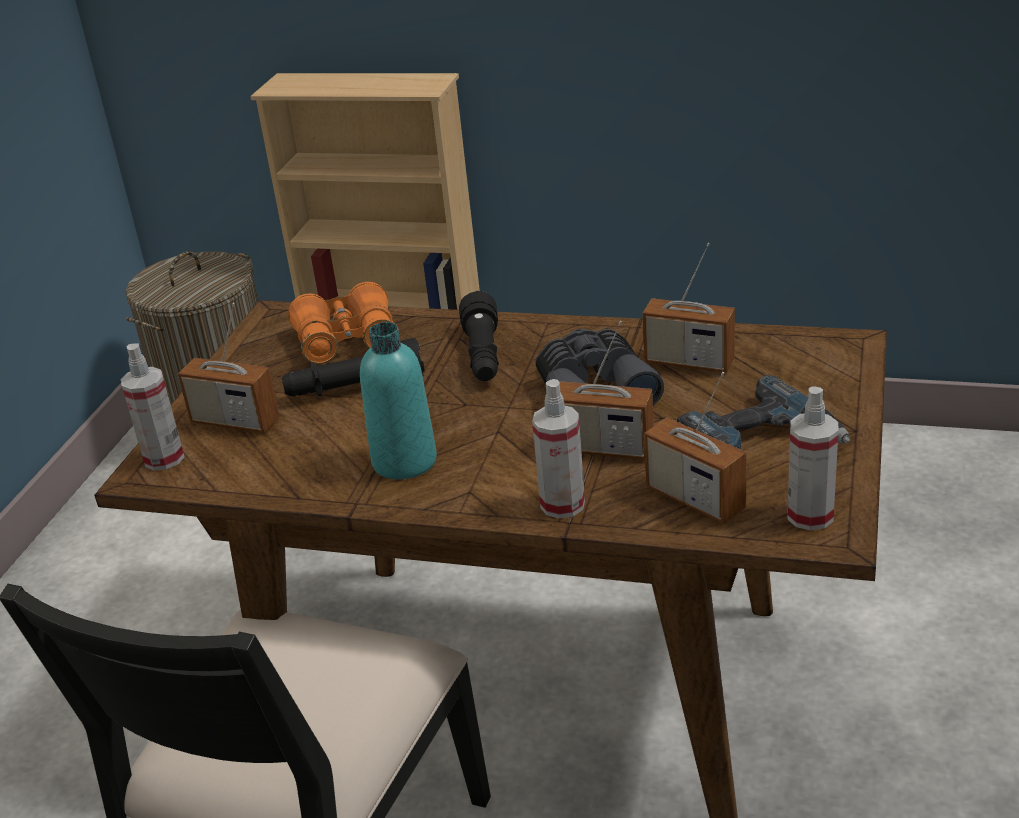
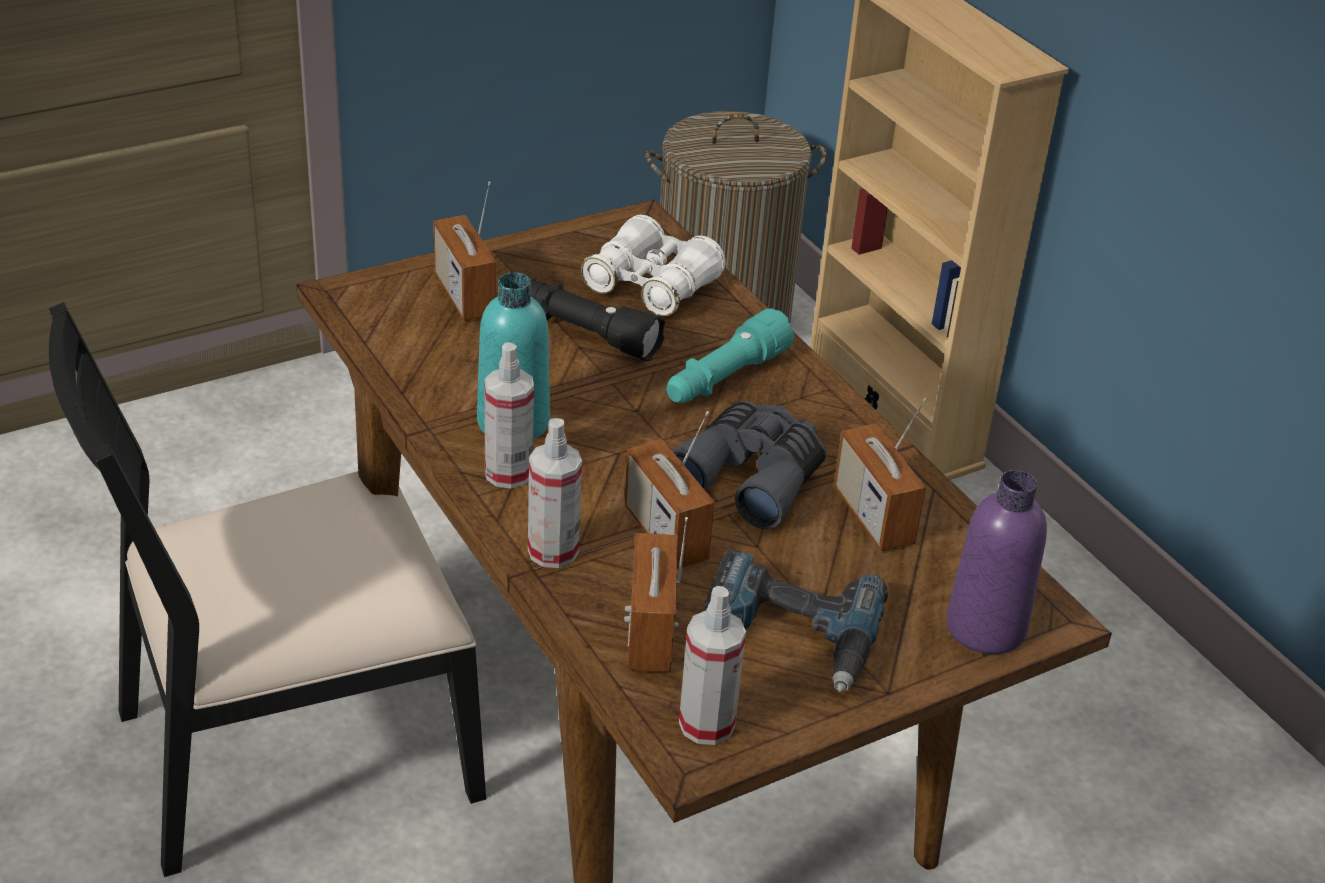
camera: 40 degrees right, 5 degrees up
(164, 458) = (375, 290): spray bottle -> spray bottle (508, 473)
(347, 340) = (651, 285): orange binoculars -> white binoculars
(483, 355) = (724, 378): black flashlight -> turquoise flashlight
(836, 369) = (985, 627): none -> purple bottle

